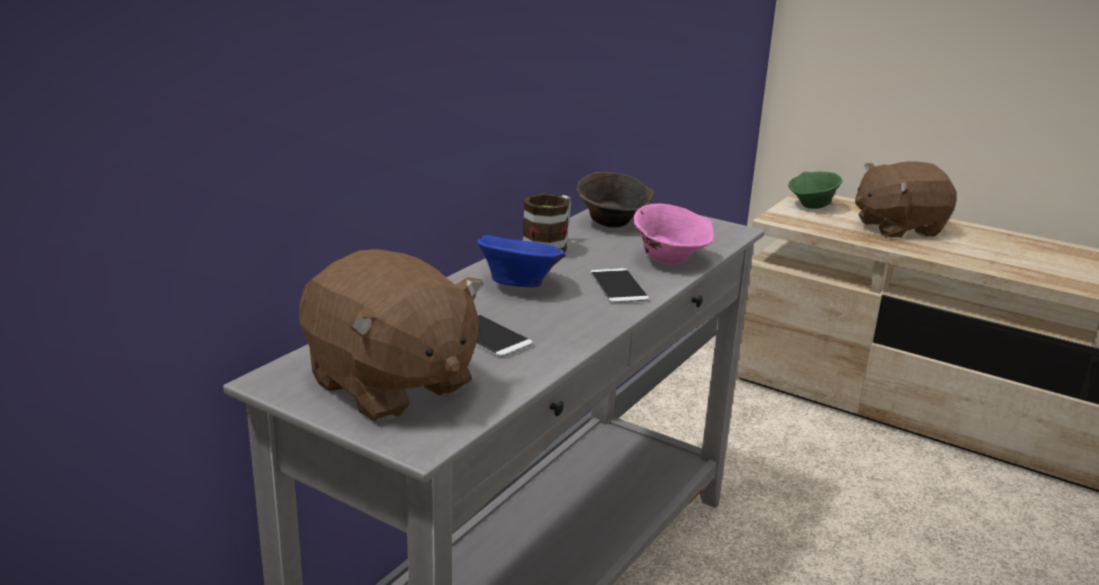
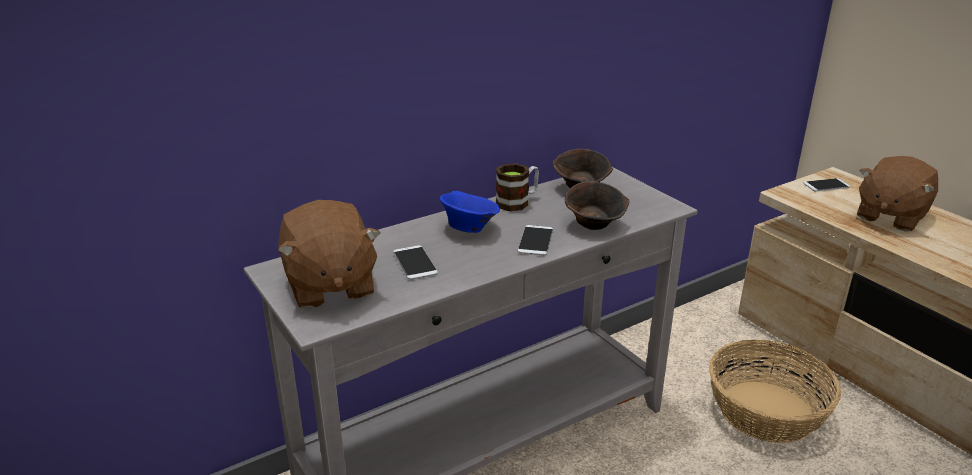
camera: 25 degrees right, 5 degrees up
(670, 260) = (595, 225): pink bowl -> brown bowl
(811, 206) = (826, 185): green bowl -> phone
(829, 477) = (766, 412): none -> basket
(897, 228) = (890, 216): brown plush toy -> brown plush toy turned 60 degrees counterclockwise

